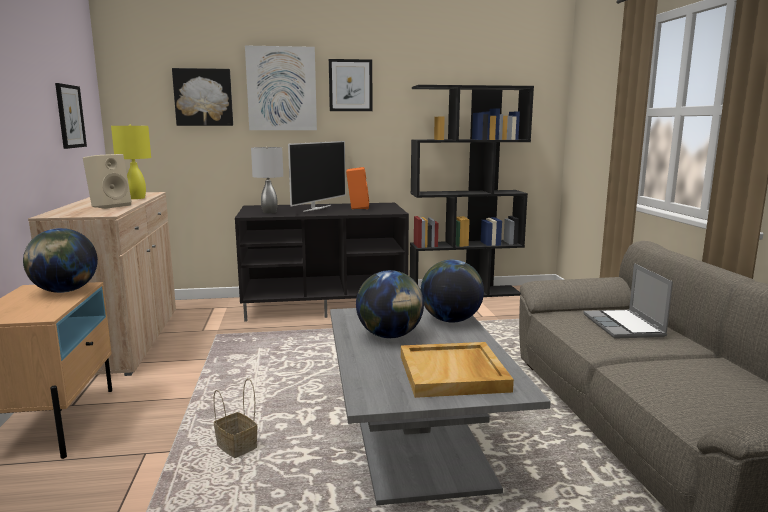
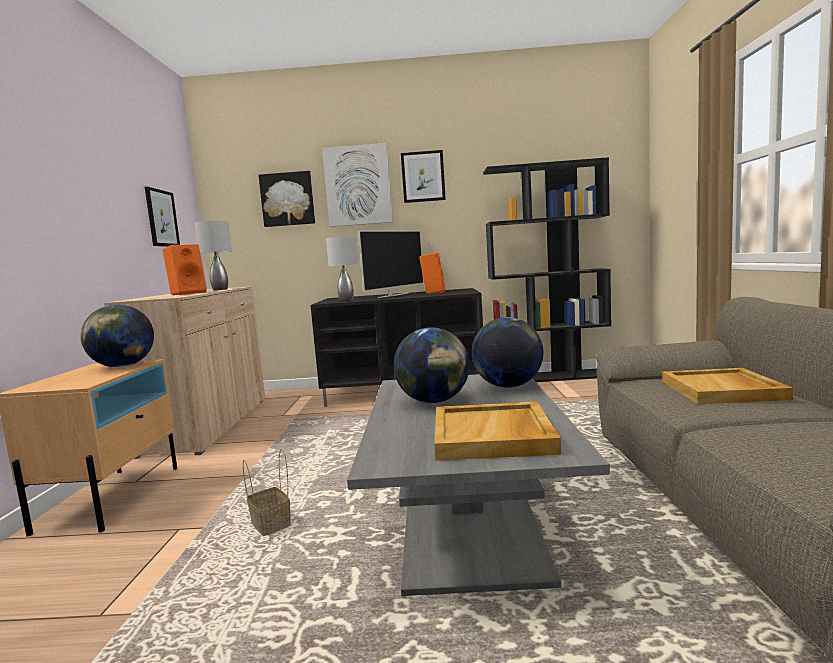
camera: 10 degrees right, 5 degrees down
(110, 206) = (188, 293): beige speaker -> orange speaker
(136, 198) = (220, 289): yellow table lamp -> grey table lamp
(624, 326) = (722, 390): laptop -> beige tray

